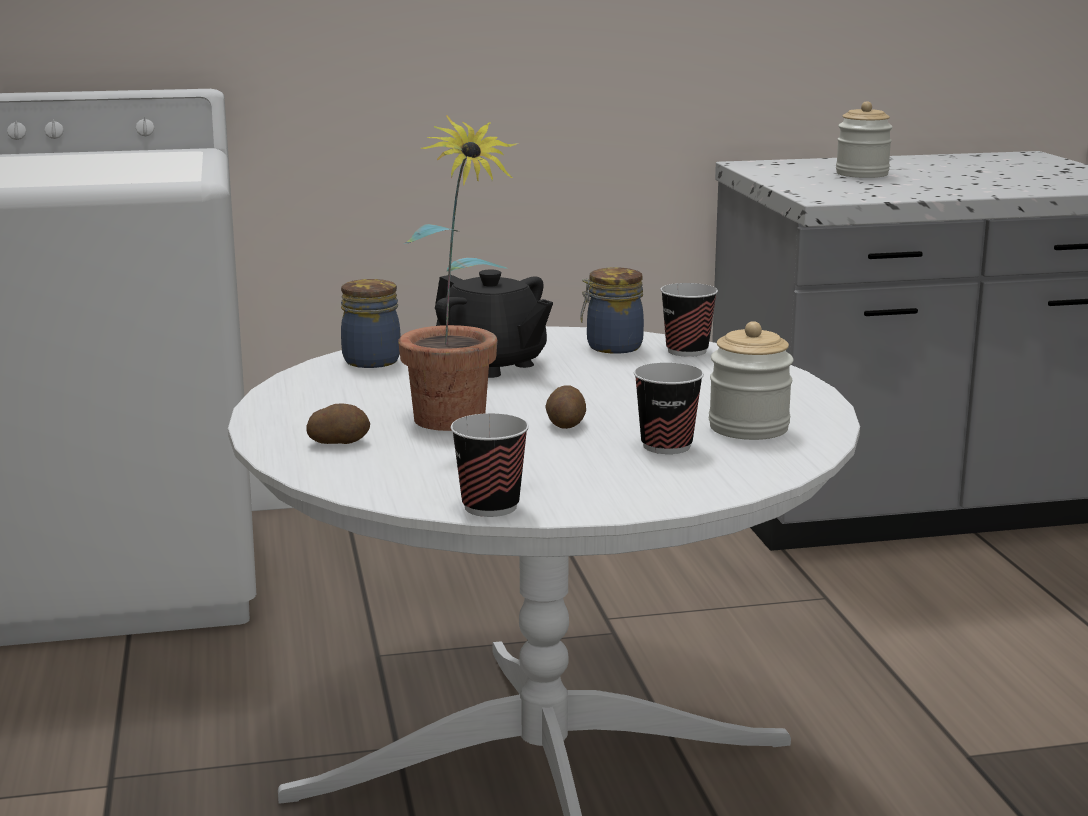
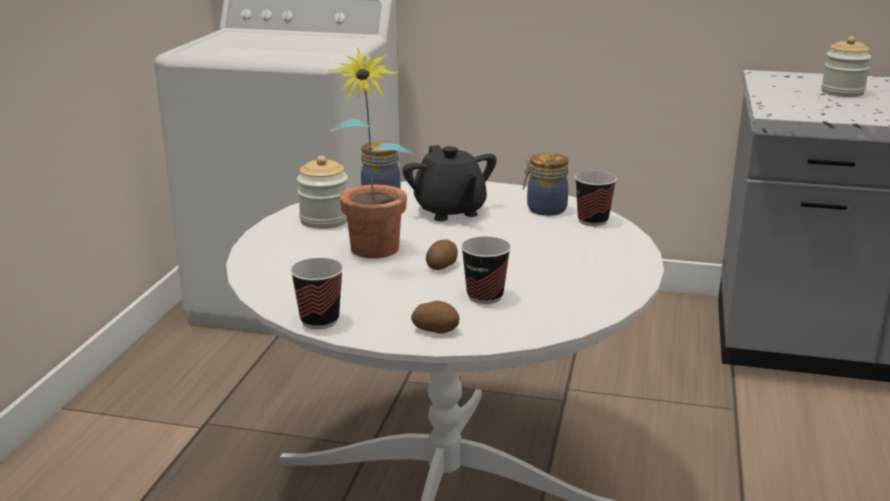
camera: 25 degrees right, 5 degrees up
(338, 442) = (291, 253): potato -> potato (436, 329)
(748, 428) = (558, 292): jar -> jar (324, 220)

